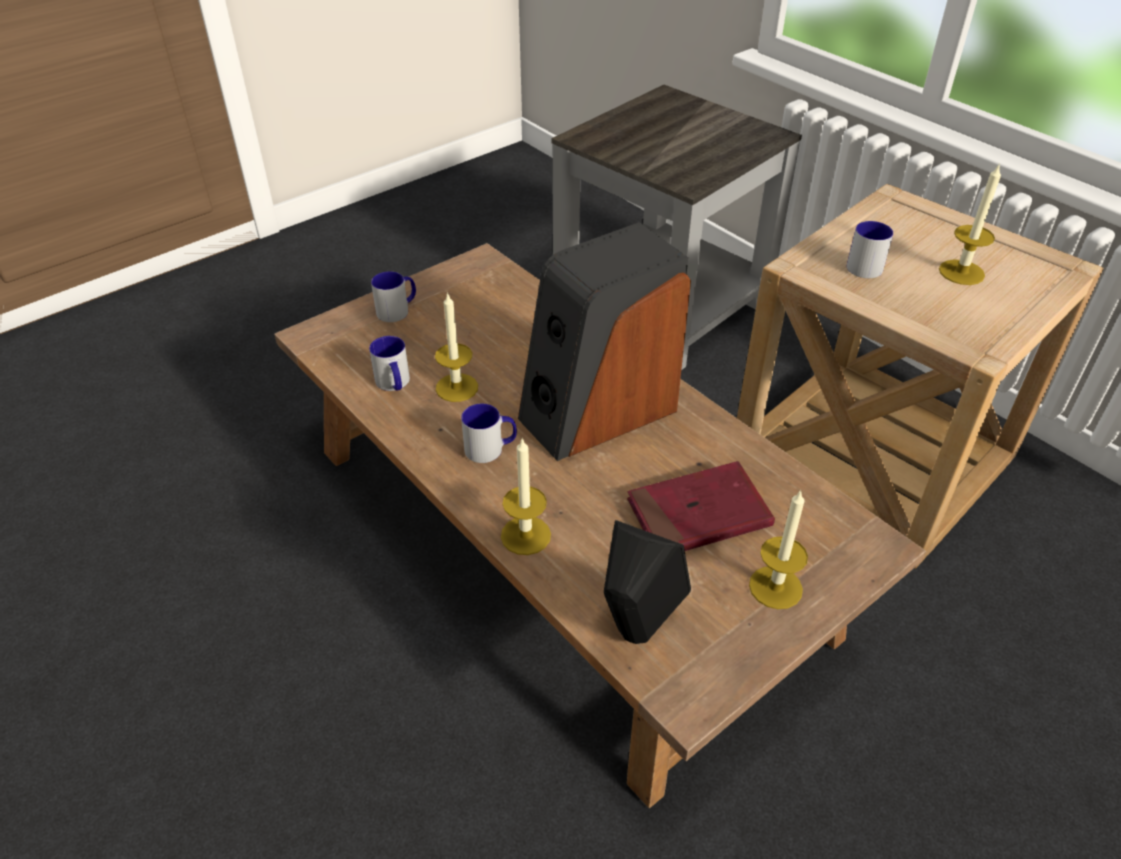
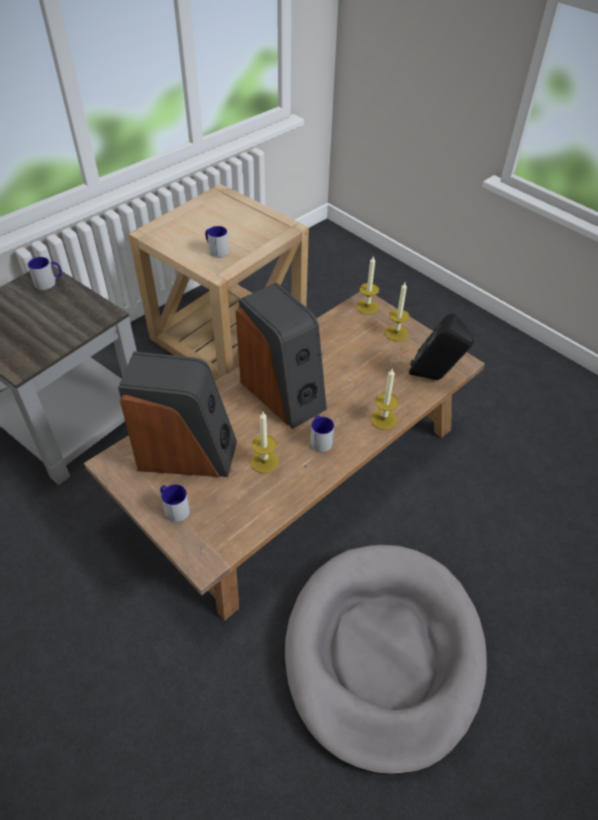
camera: 95 degrees left, 5 degrees up
(215, 617) = (383, 654): none -> grey dog bed
(394, 384) = (262, 497): mug -> mug (49, 282)
(486, 318) = (187, 453): none -> speaker
(698, 514) = (357, 355): red book -> none
(961, 272) = (223, 223): candle -> candle (367, 307)

